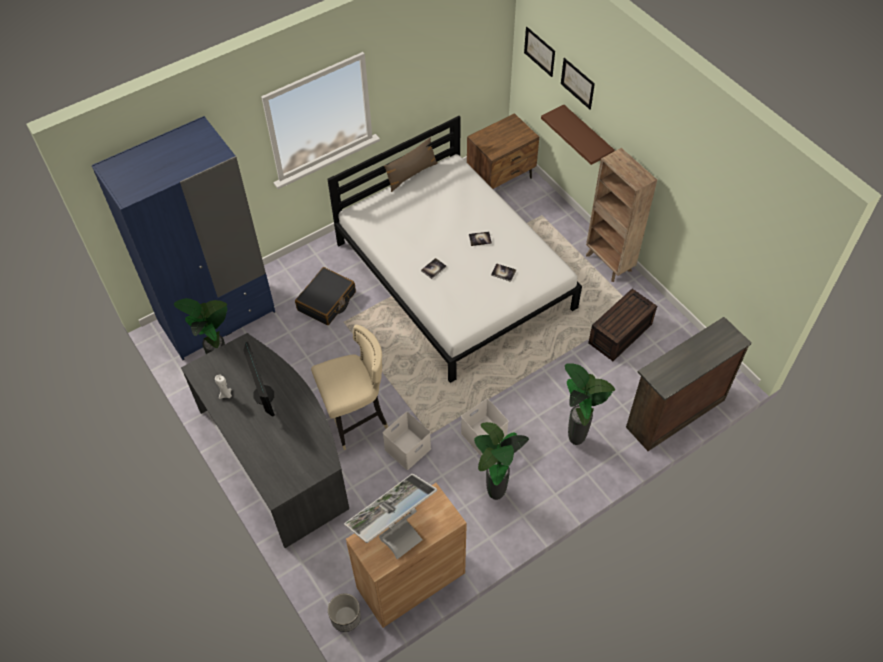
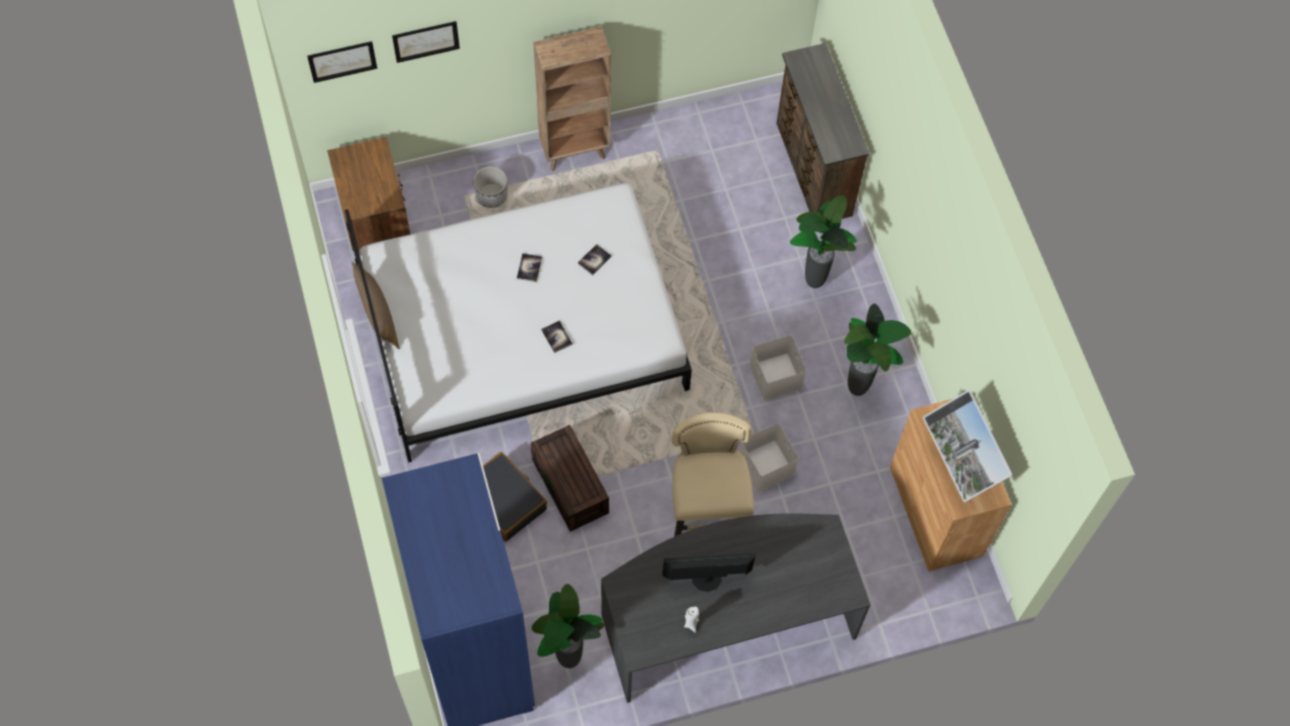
camera: 75 degrees left, 10 degrees up
(346, 618) = (960, 592): planter -> planter (491, 195)
(587, 135) = (463, 74): brown shelf -> none
(620, 334) = (687, 180): brown storage box -> brown storage box (572, 486)

